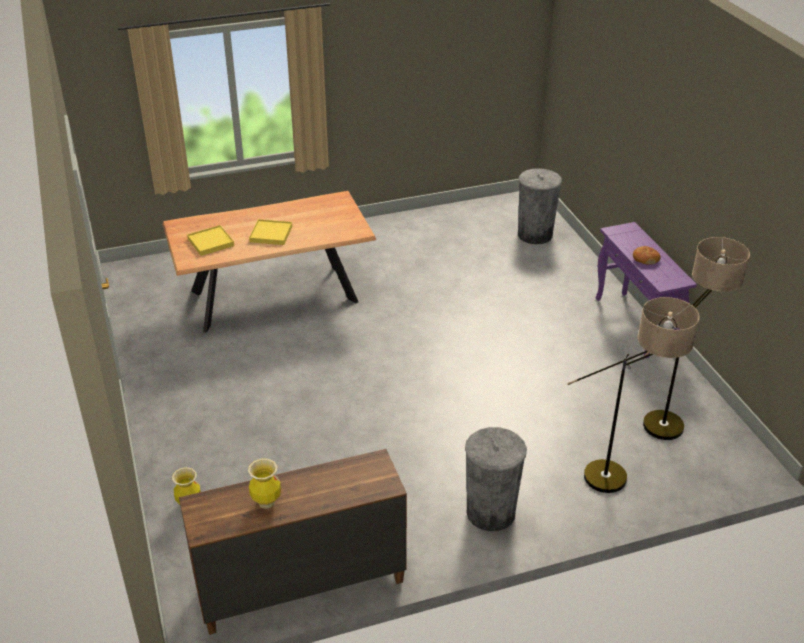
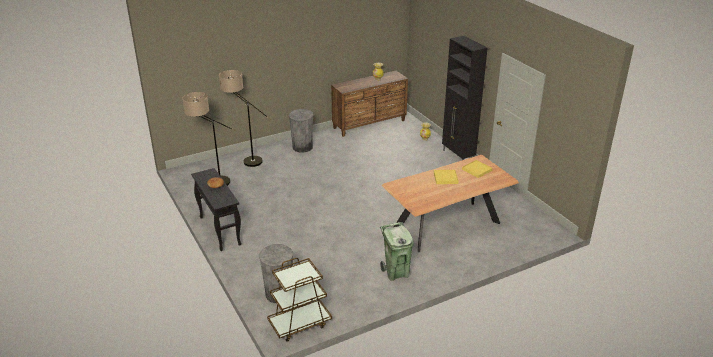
camera: 170 degrees right, 5 degrees down
(153, 437) = (458, 156): none -> black cabinet
(380, 242) = (396, 273): none -> green trash can
(510, 205) = (299, 323): none -> brown cart
(635, 325) = (219, 230): purple console table -> black console table

